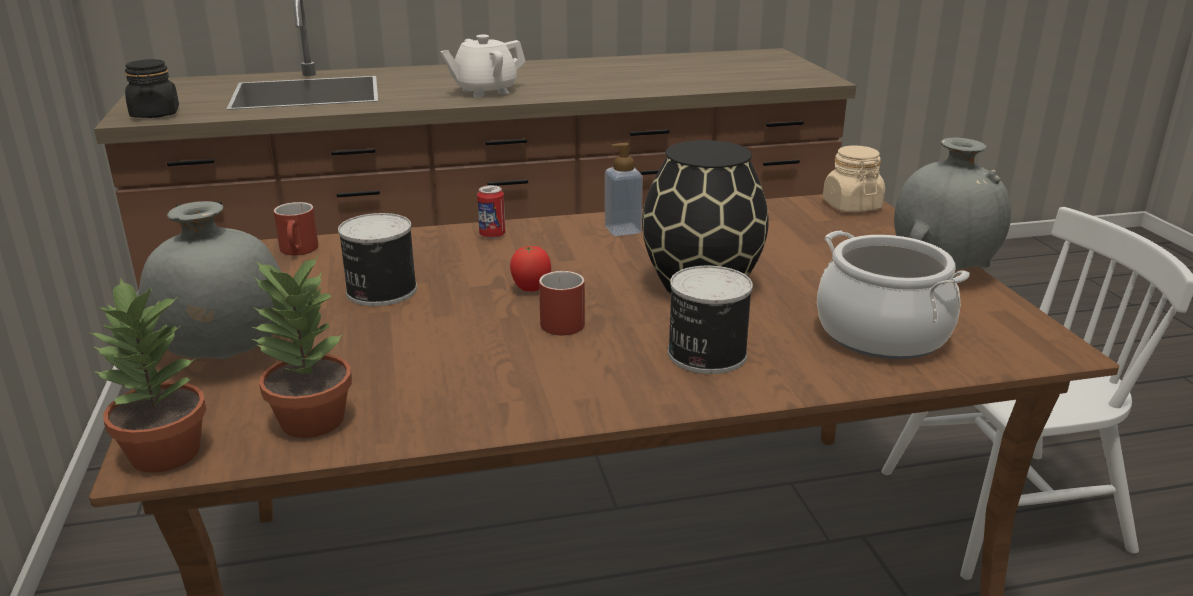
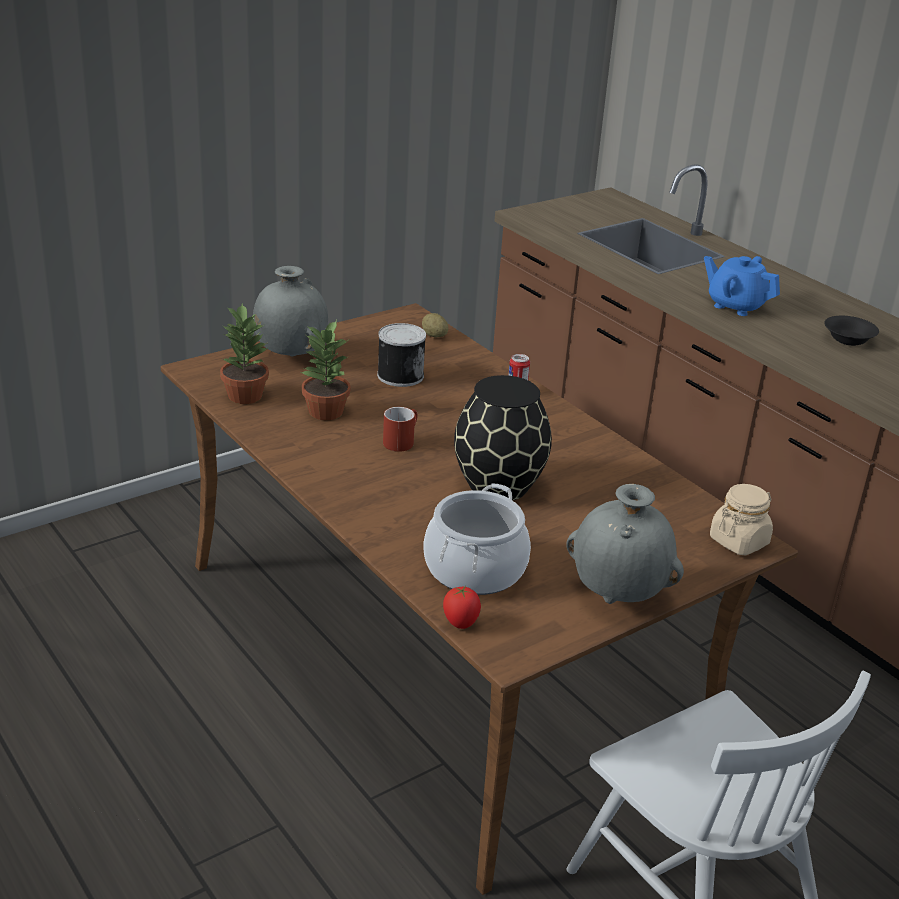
camera: 65 degrees right, 5 degrees up
(155, 114) = (541, 217): black jar -> none
(165, 454) = (197, 370): potted plant -> potted plant (324, 412)
(299, 251) = (434, 336): red mug -> potato
(484, 91) = (735, 306): white teapot -> blue teapot
(531, 289) = (441, 423): tomato -> tomato (461, 624)
(591, 76) = (848, 340): none -> black bowl
(623, 230) = (573, 439): soap dispenser -> none
(705, 354) = (393, 500): can -> none

